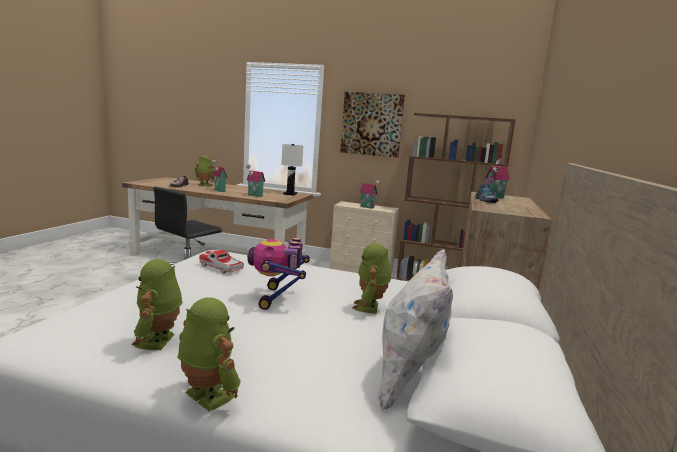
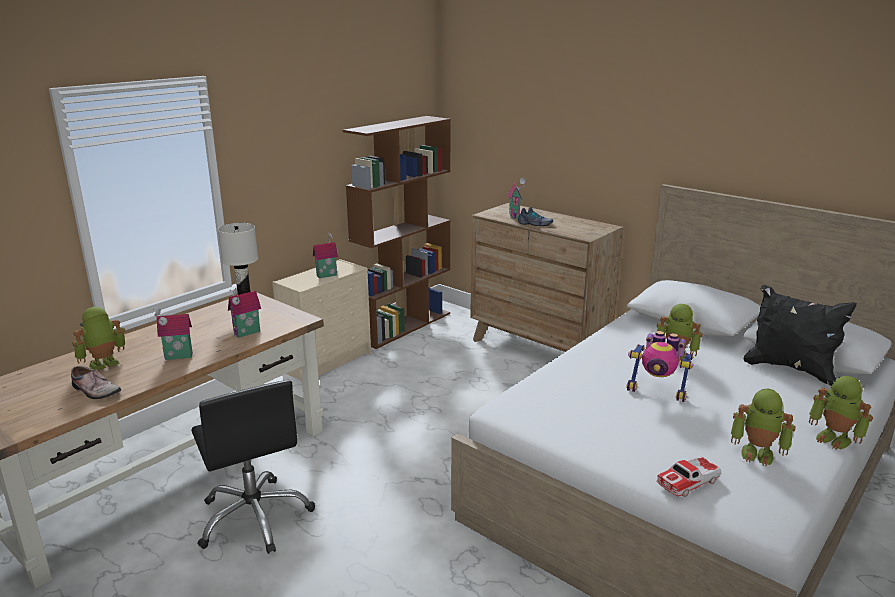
camera: 65 degrees left, 10 degrees up
(205, 397) = (835, 439): toy robot -> toy robot turned 105 degrees counterclockwise
(221, 268) = (562, 410): toy car -> toy car (688, 482)
(372, 124) = (289, 156): picture -> none
(409, 376) = (790, 369): white pillow -> black pillow

